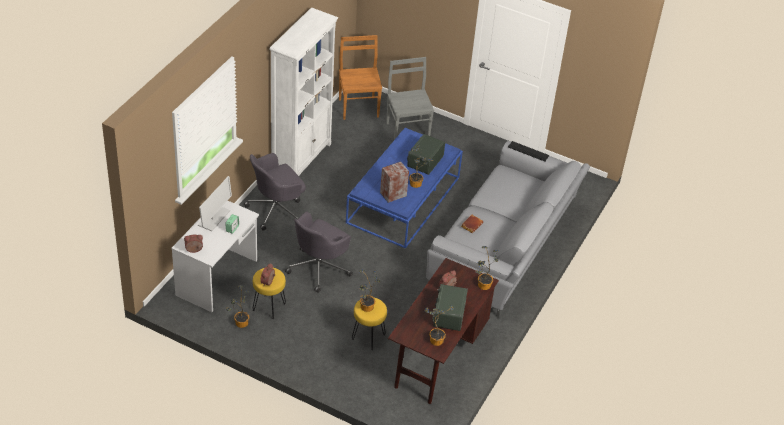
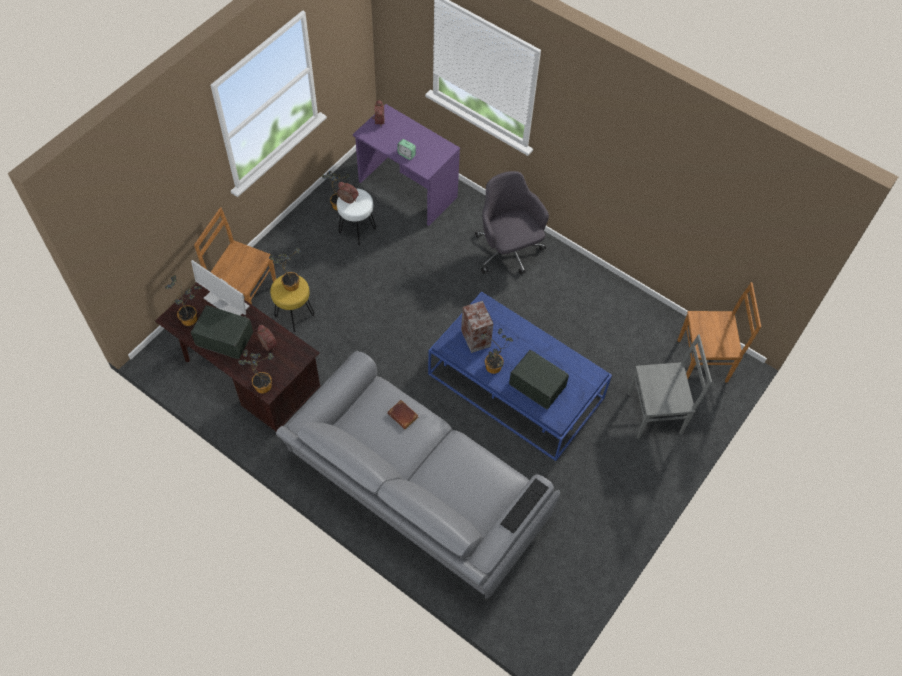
camera: 100 degrees right, 15 degrees up
(214, 218) = (425, 140): monitor -> monitor (226, 302)
(217, 278) = (407, 190): white desk -> purple desk
(269, 307) = (356, 230): yellow stool -> white stool
(301, 158) = (599, 285): white bookcase -> none
(319, 268) = (408, 282): grey office chair -> none
(353, 374) = (245, 295): none -> brown chair

